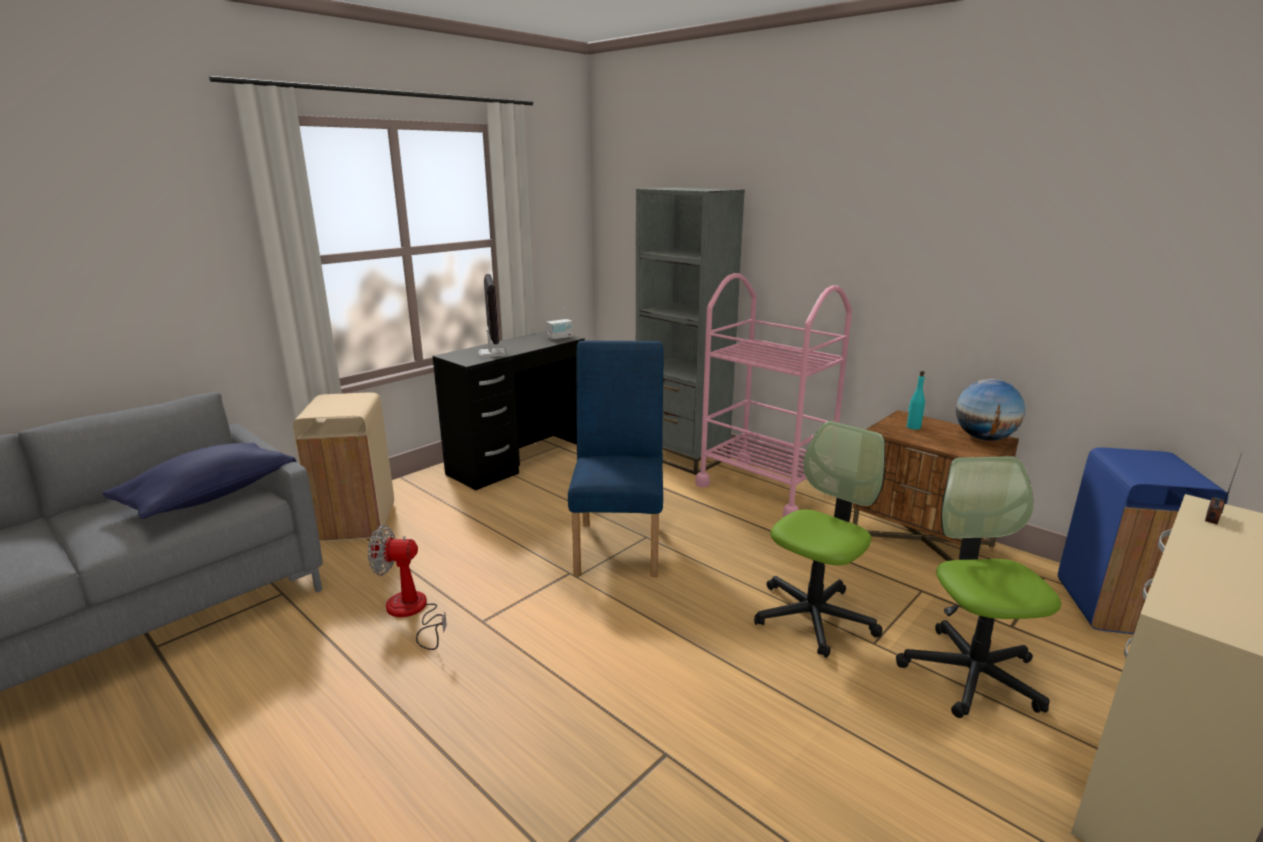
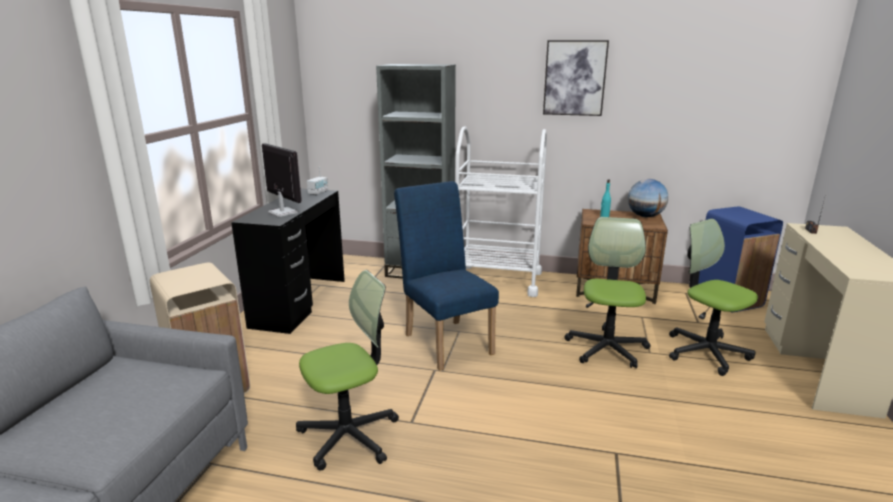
camera: 30 degrees left, 0 degrees up
(209, 496) = (146, 386): blue pillow -> none
(412, 612) = (349, 436): fan -> office chair
(765, 488) = (497, 280): pink cart -> white cart
(901, 213) = (574, 78): none -> picture

